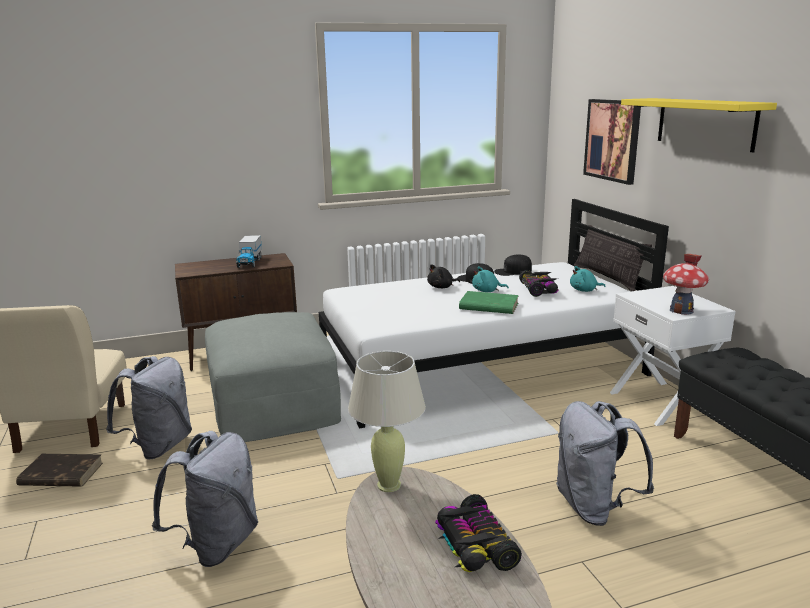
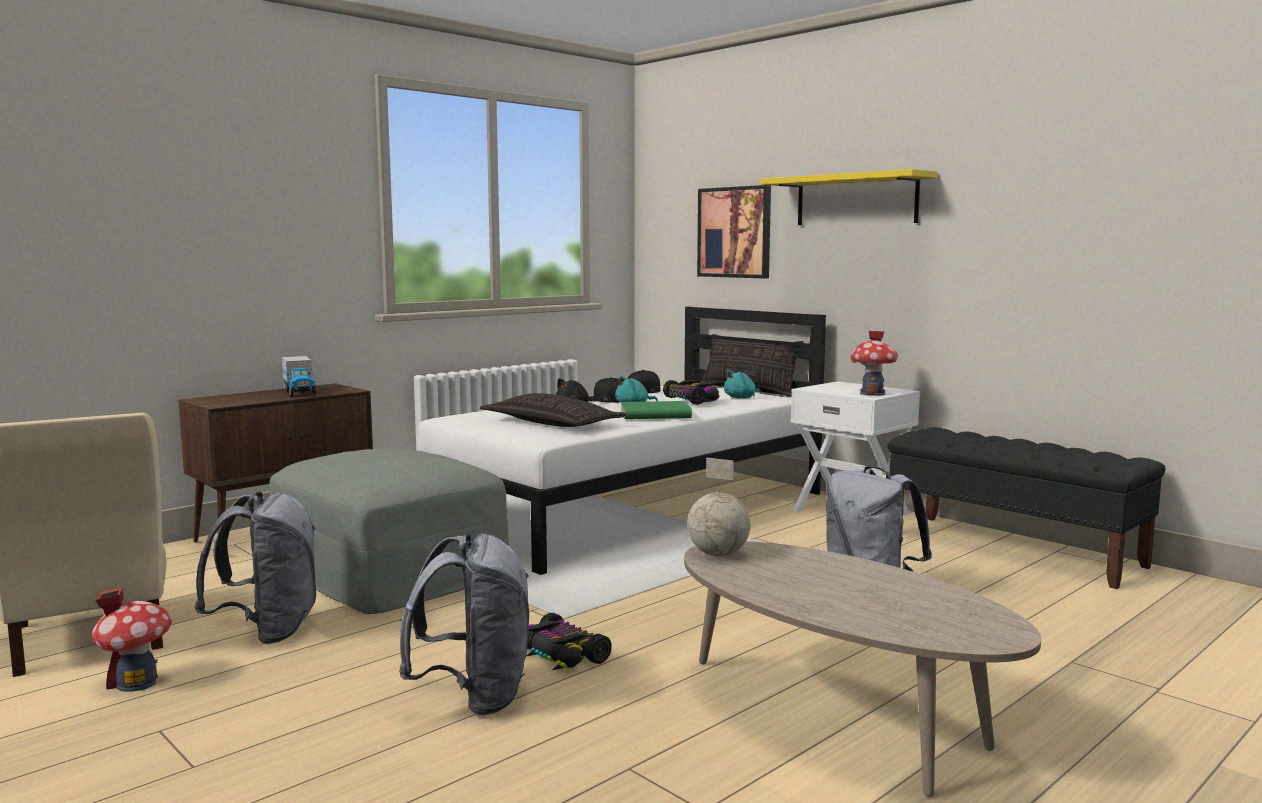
camera: 25 degrees left, 10 degrees down
(60, 474) = (137, 682): brown book -> toy house
(389, 485) = (717, 554): beige table lamp -> globe
(403, 306) = (551, 423): none -> pillow
(474, 545) = (862, 575): toy car -> toy car (561, 655)

